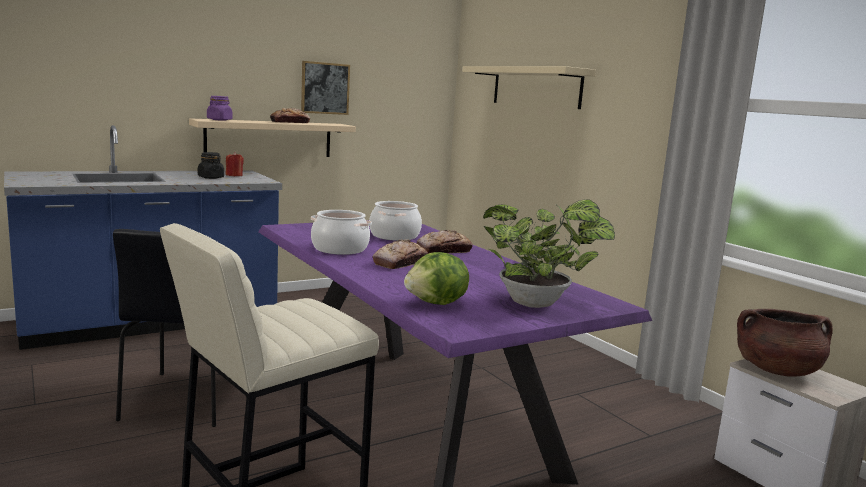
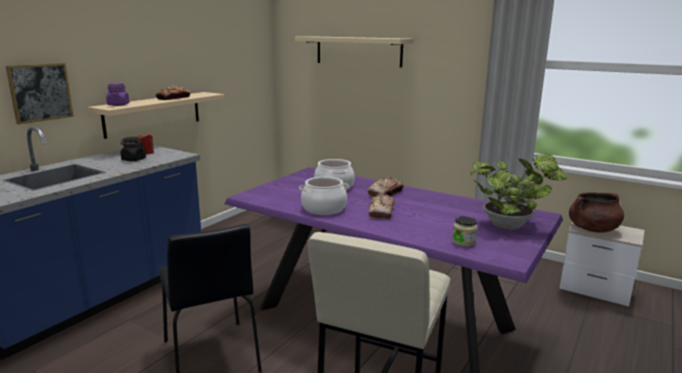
camera: 25 degrees left, 5 degrees up
(325, 88) = (189, 63): picture -> picture (40, 92)
(437, 304) = (463, 242): lettuce -> jar

